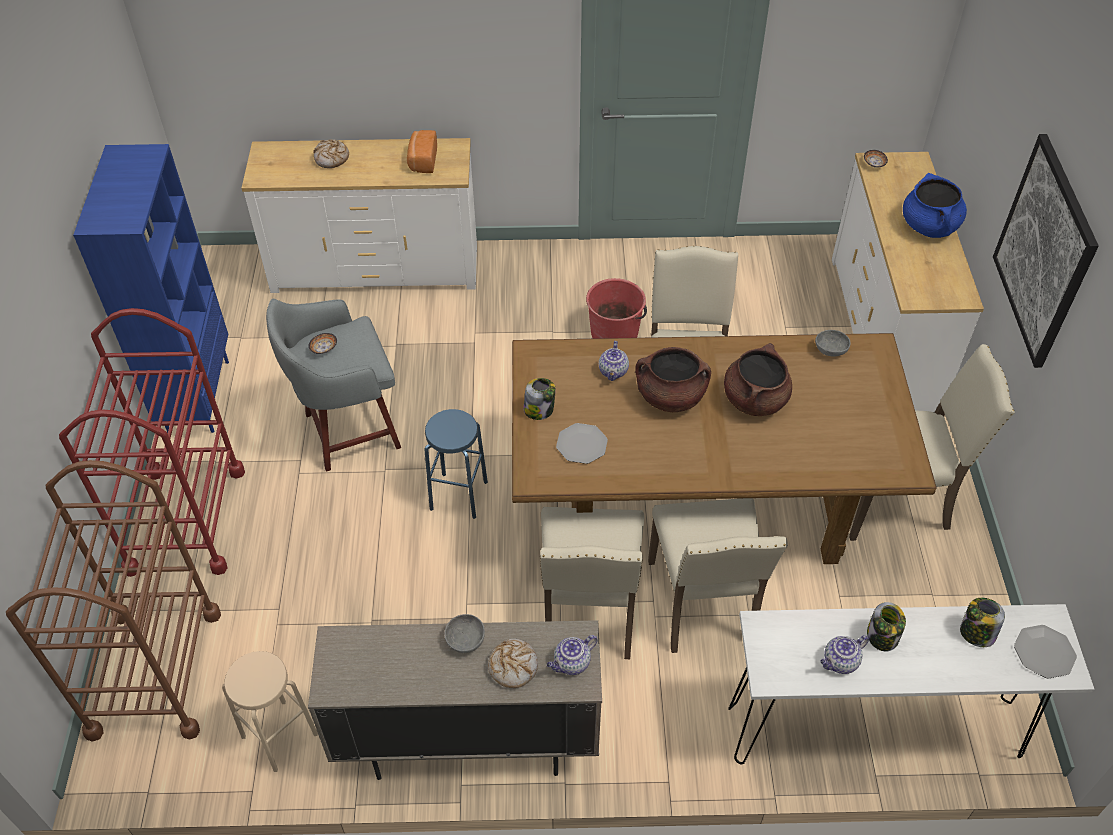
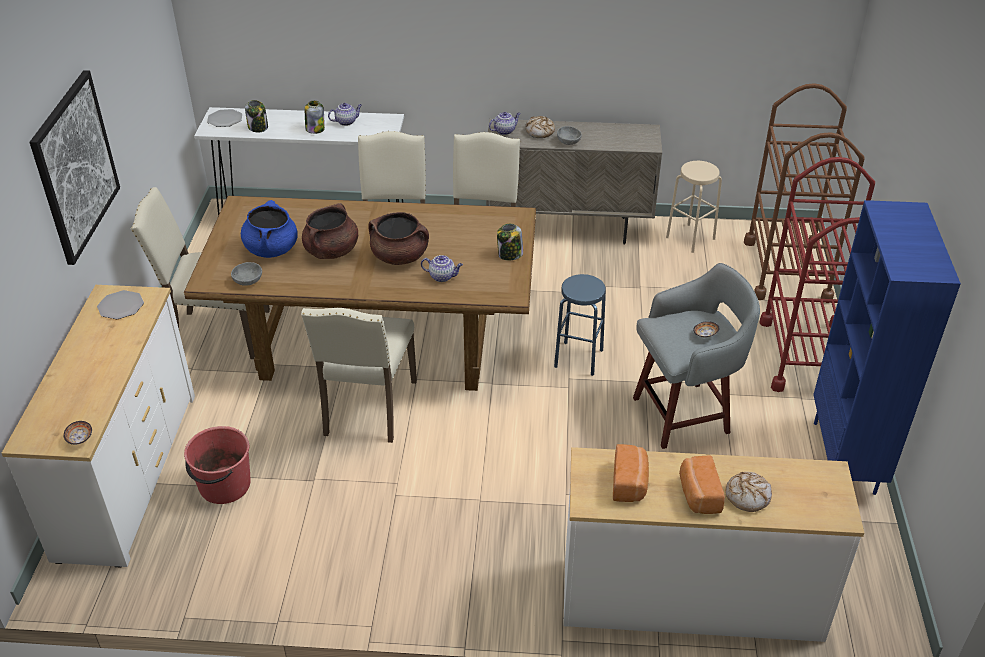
camera: 175 degrees left, 10 degrees down
(370, 156) = (698, 495): none -> bread
(582, 444) = (479, 232): plate -> plate (120, 306)
(613, 372) = (442, 276): teapot -> teapot turned 90 degrees clockwise
(615, 333) = (412, 493): red bucket -> red bucket (224, 486)
(929, 226) = (79, 360): blue cooking pot -> blue cooking pot (271, 249)

